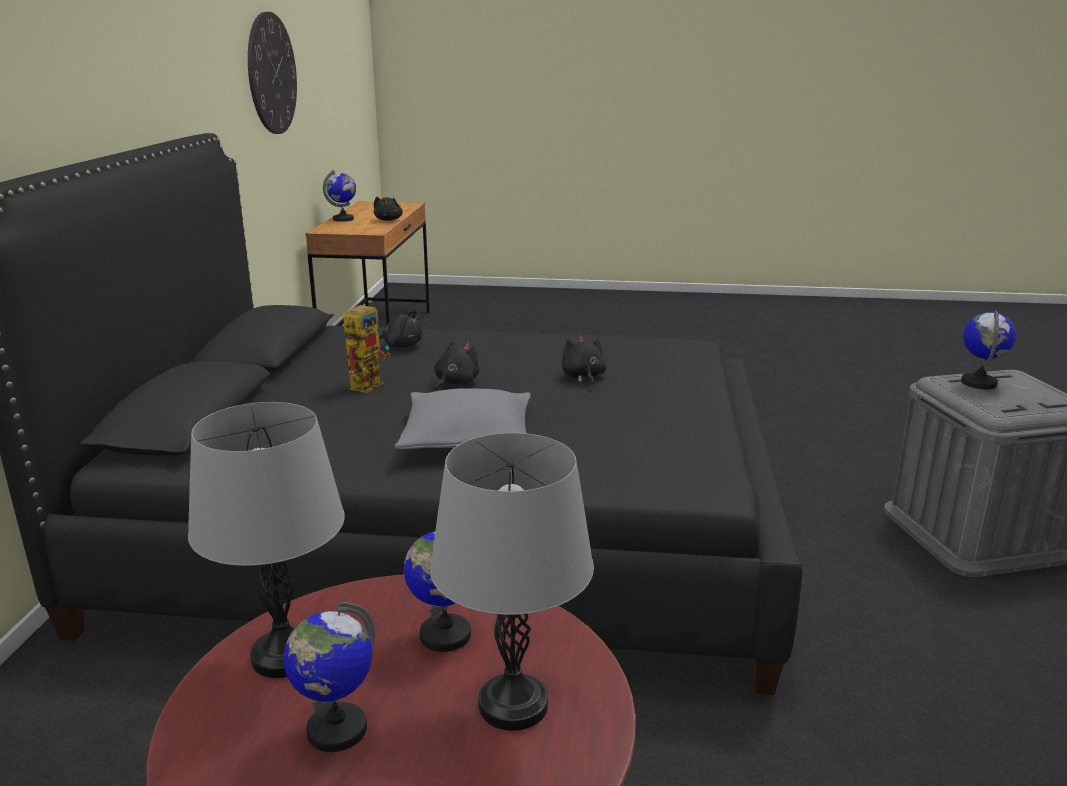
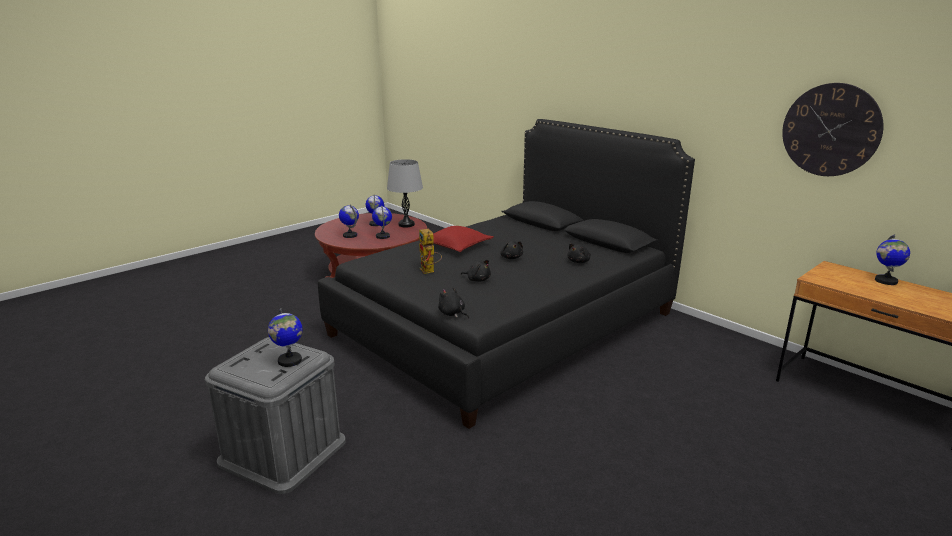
camera: 130 degrees right, 0 degrees up
(368, 383) = (537, 247): toy robot -> toy robot (429, 271)
(388, 220) = (873, 294): black plush toy -> black plush toy (452, 314)
(467, 438) = (456, 246): grey pillow -> red pillow
(513, 705) = (350, 235): grey table lamp -> globe

